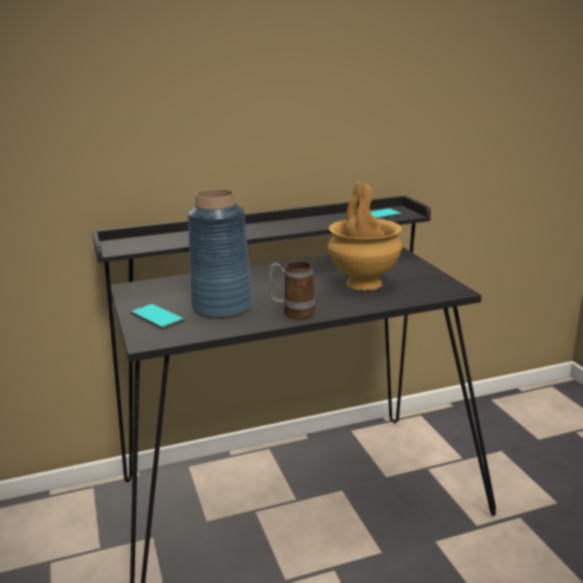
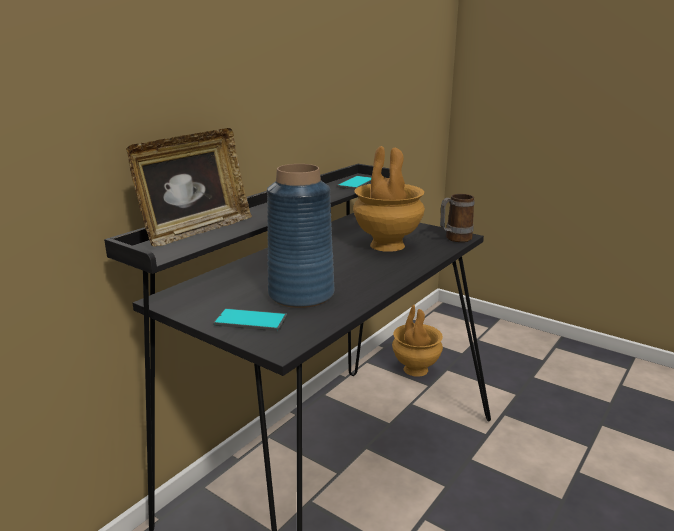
camera: 35 degrees left, 0 degrees up
(171, 236) = (196, 230): none -> picture frame
(292, 313) = (373, 283): mug -> mug (454, 239)
(465, 438) = (415, 369): none -> brown vase

